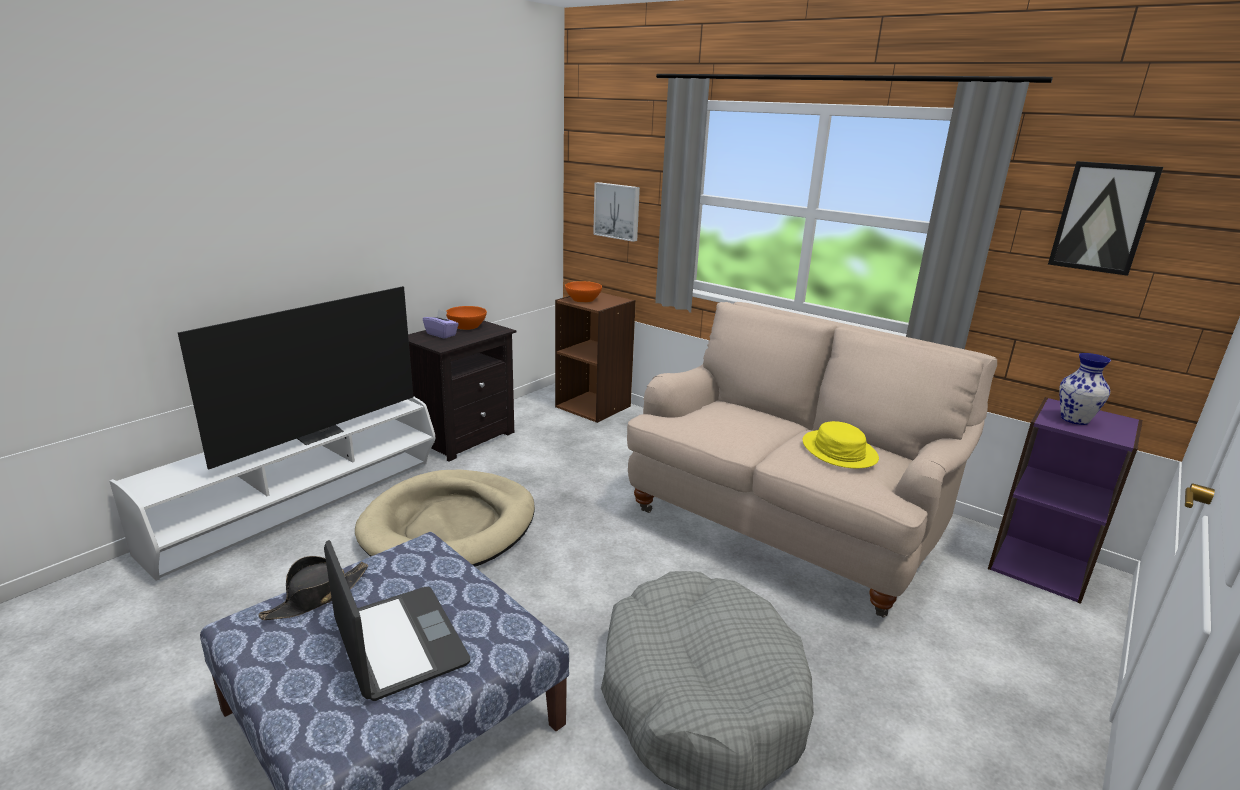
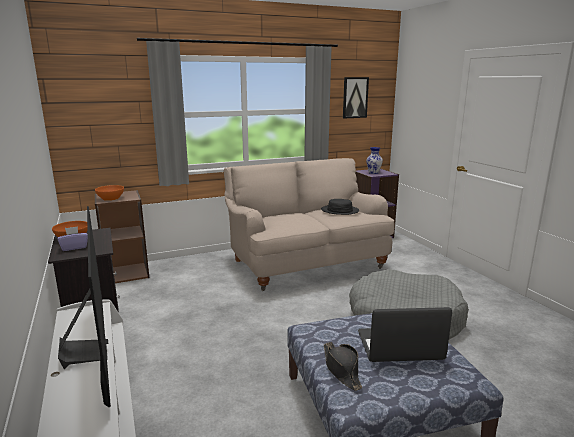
camera: 60 degrees left, 5 degrees down
(450, 526) = (208, 356): beige dog bed -> none
(617, 211) = (107, 133): picture -> none
(839, 451) = (340, 211): yellow hat -> black hat

